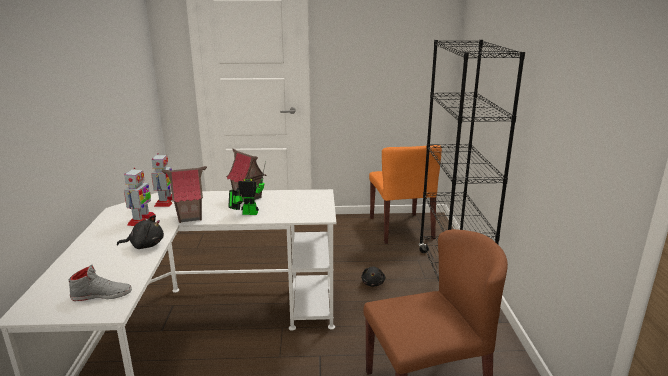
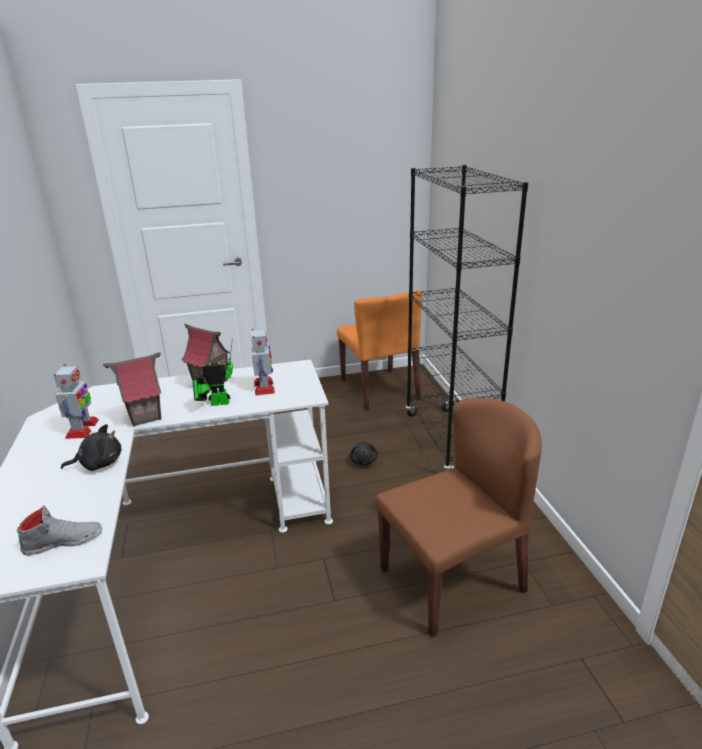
camera: 10 degrees left, 5 degrees up
(165, 202) = (106, 399): toy robot -> toy robot (264, 387)

